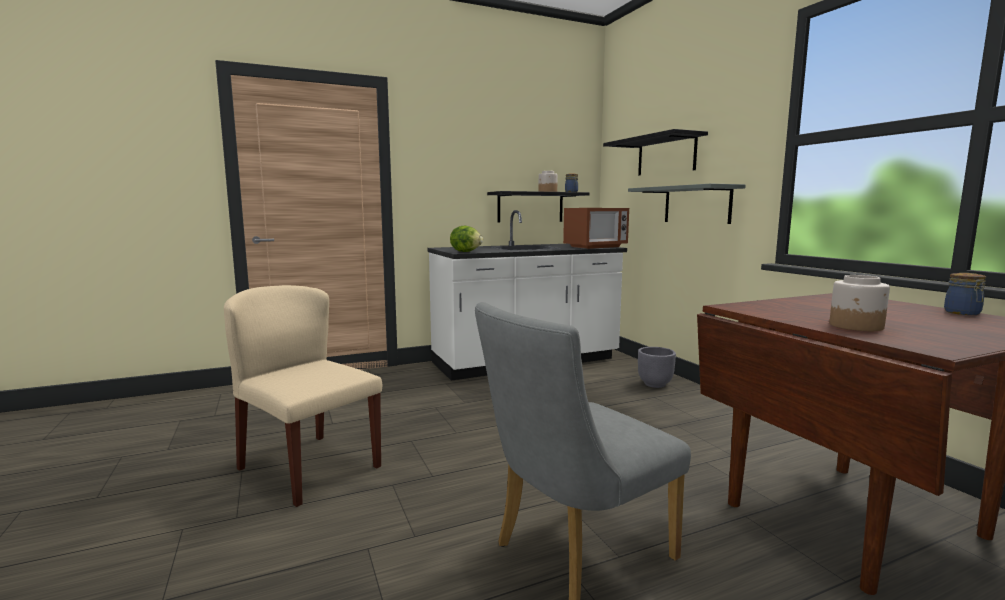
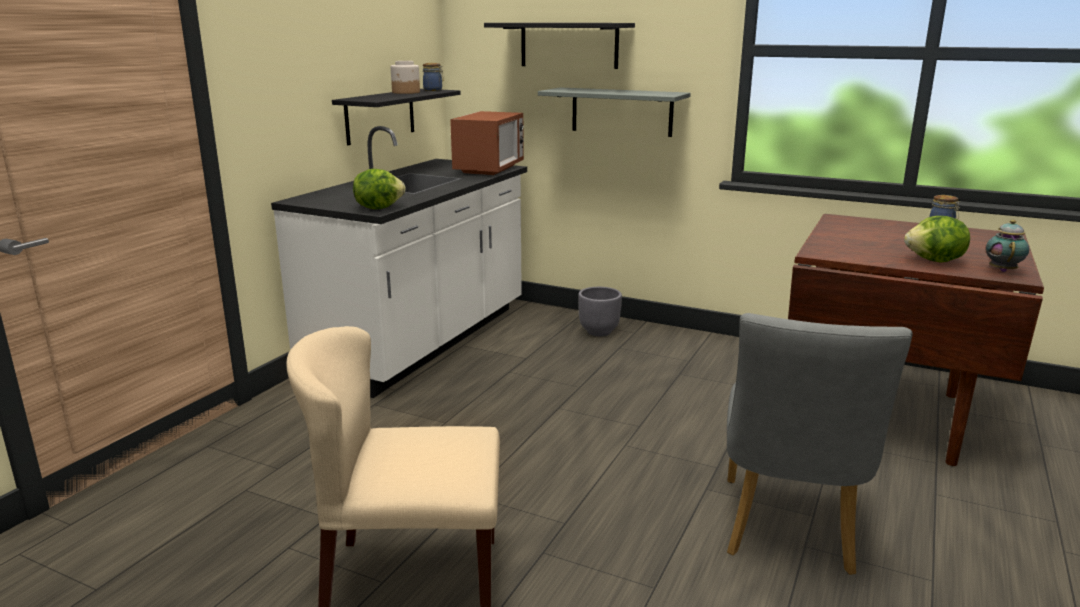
camera: 40 degrees left, 10 degrees up
(856, 326) = (935, 261): jar -> lettuce
(934, 343) = (1002, 270): none -> teapot

